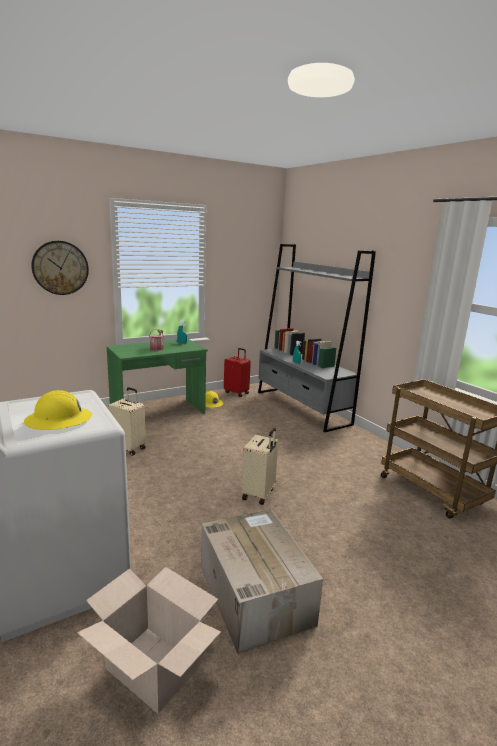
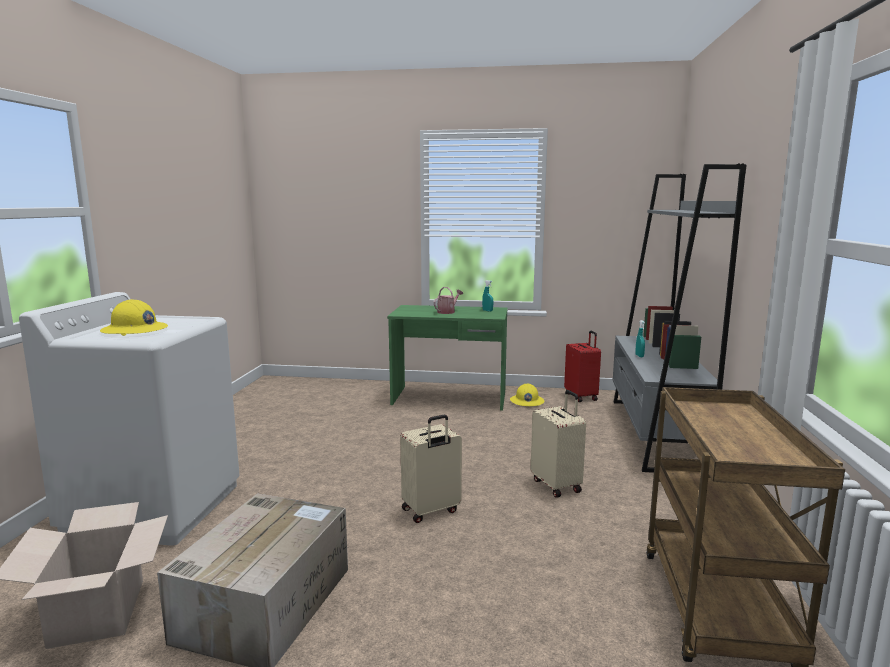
camera: 40 degrees right, 5 degrees down
(60, 268) = (363, 212): wall clock -> none
(129, 448) = (368, 423): beige suitcase -> beige suitcase (557, 485)

